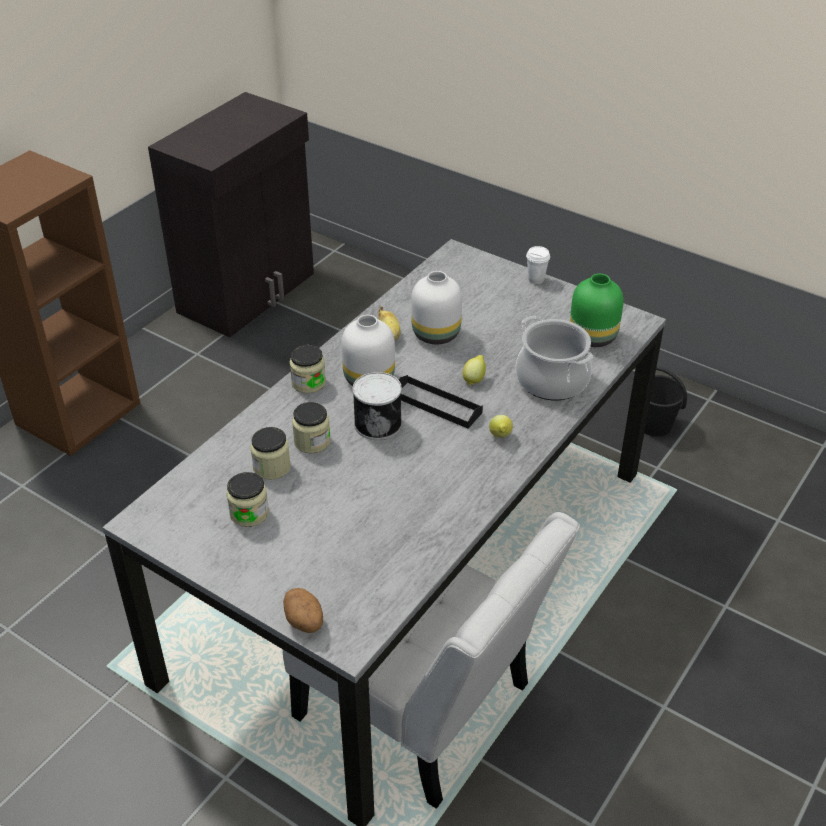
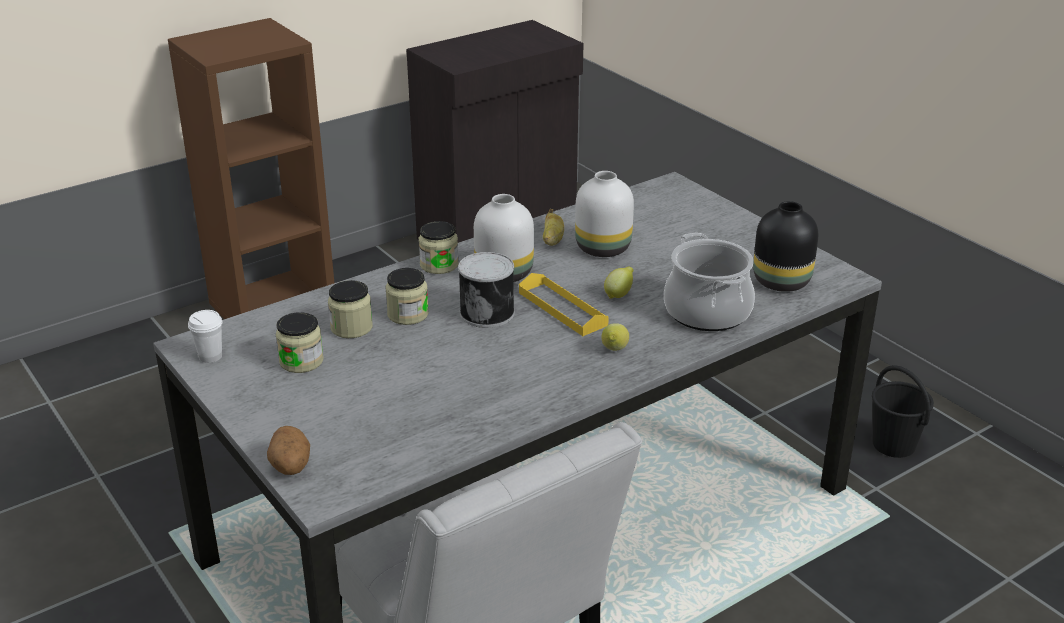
camera: 20 degrees right, 10 degrees down
(437, 404) = (562, 309): black tray -> yellow tray
(536, 279) = (748, 220): white cup -> white cup (210, 356)
(592, 336) = (781, 281): green vase -> black vase

